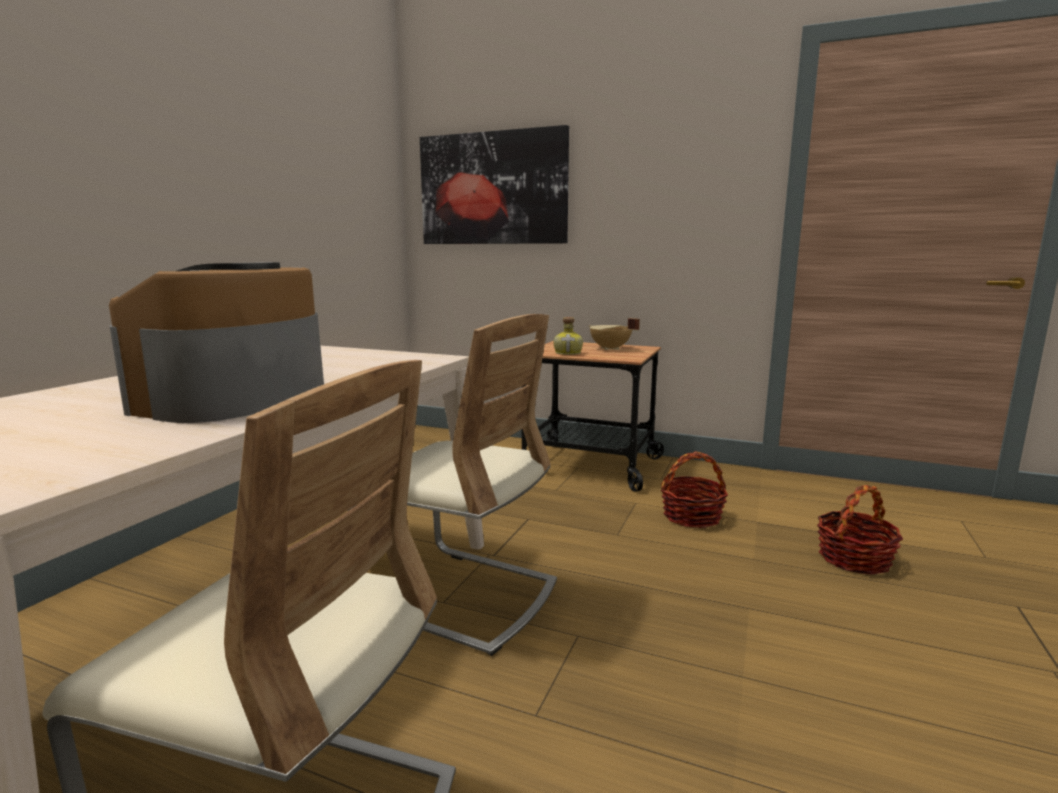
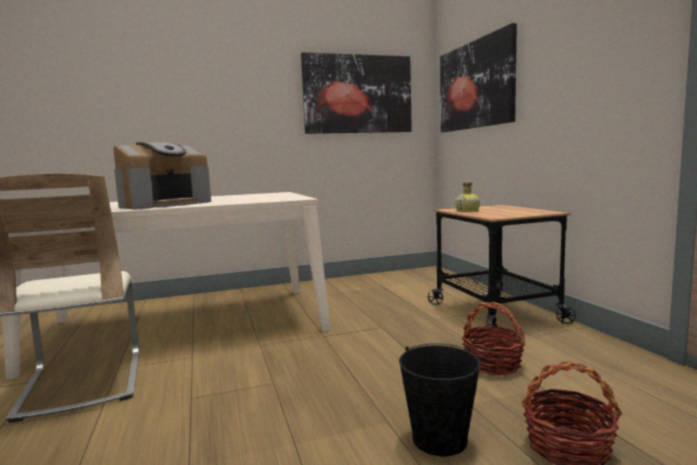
camera: 50 degrees right, 5 degrees down
(236, 398) = (165, 204): coffee machine -> coffee machine turned 150 degrees clockwise
(325, 176) = (357, 94): none -> picture
(460, 596) = (271, 345): beige chair -> none
(610, 349) = (514, 211): beige cooking pot -> none
(802, 598) = (439, 439): none -> black bucket

